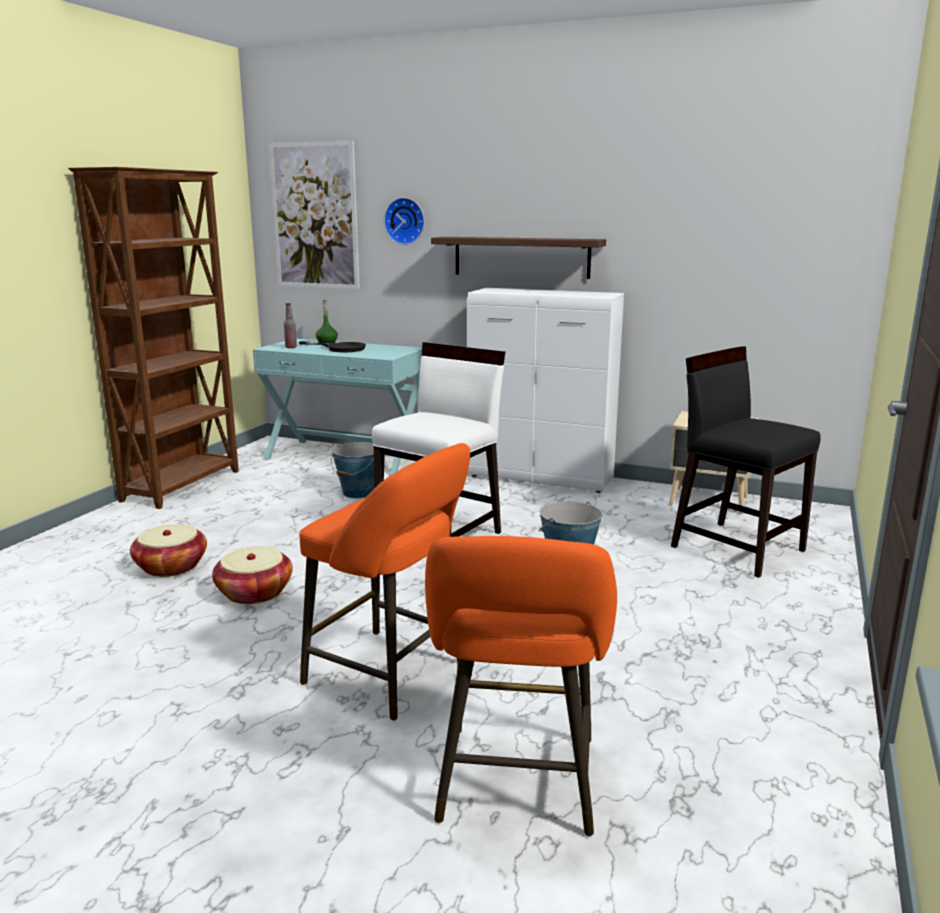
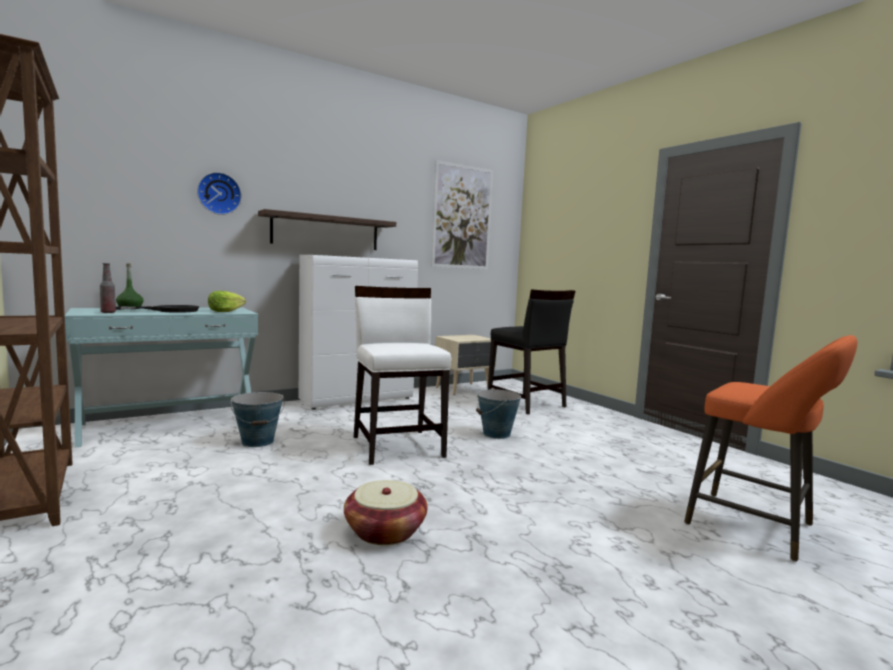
camera: 55 degrees left, 10 degrees down
(171, 567) = (247, 557): basket -> none
(314, 216) = (103, 177): picture -> picture (462, 217)
(377, 354) = (225, 311): none -> lettuce
(391, 676) = (596, 521): orange stool -> none
(736, 547) = (526, 403): black chair -> black chair turned 120 degrees counterclockwise

